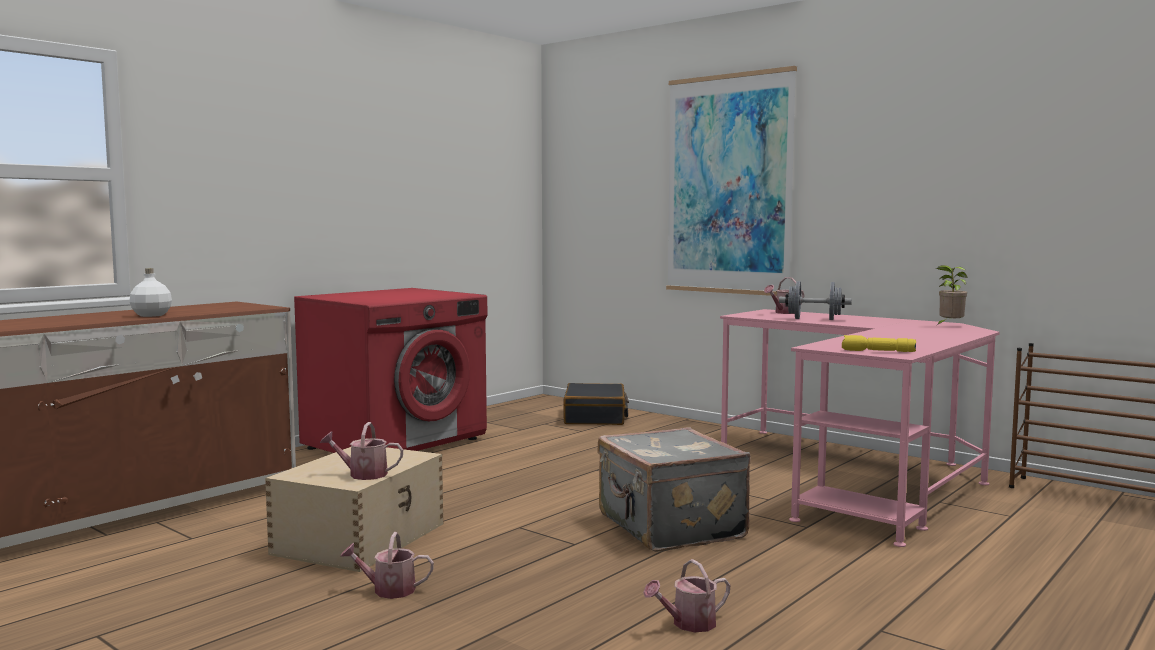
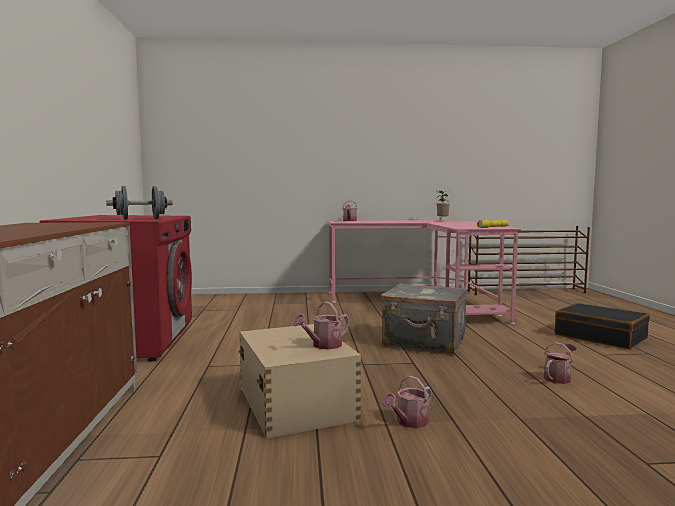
camera: 45 degrees left, 0 degrees up
(151, 315) = (43, 230): white bottle -> none
(595, 417) = (223, 301): black suitcase -> black suitcase (600, 336)
(688, 624) = (558, 378): watering can -> watering can turned 150 degrees counterclockwise
(729, 184) = (300, 146): picture -> none
(814, 319) = (380, 221): grey dumbbell -> grey dumbbell (141, 219)

